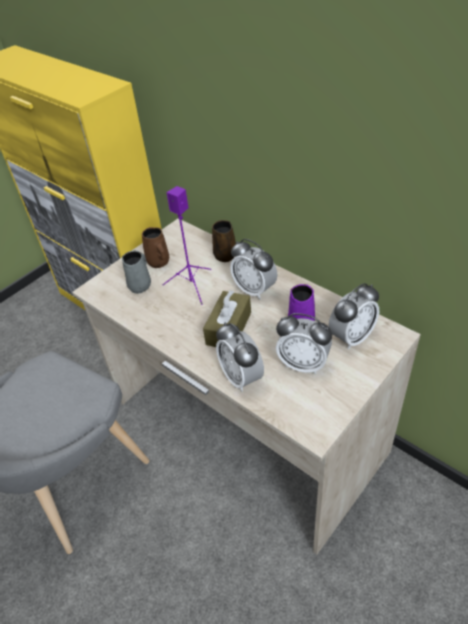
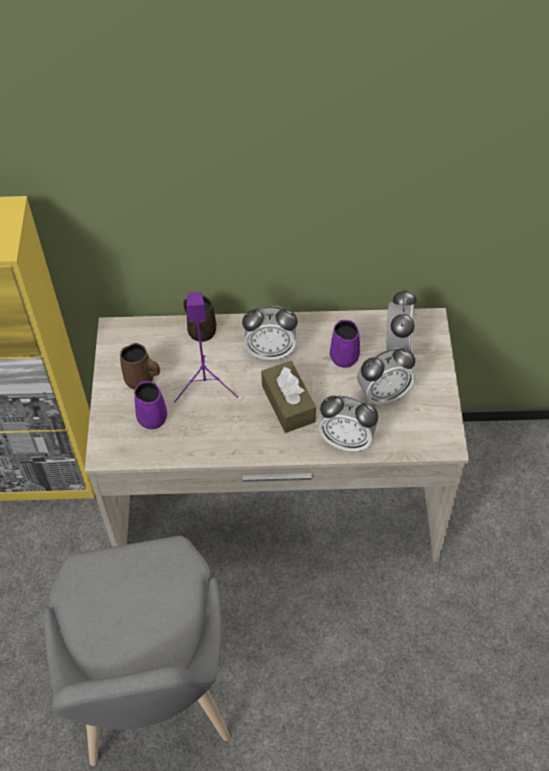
camera: 45 degrees left, 10 degrees up
(140, 285) = (152, 416): grey mug -> purple mug

